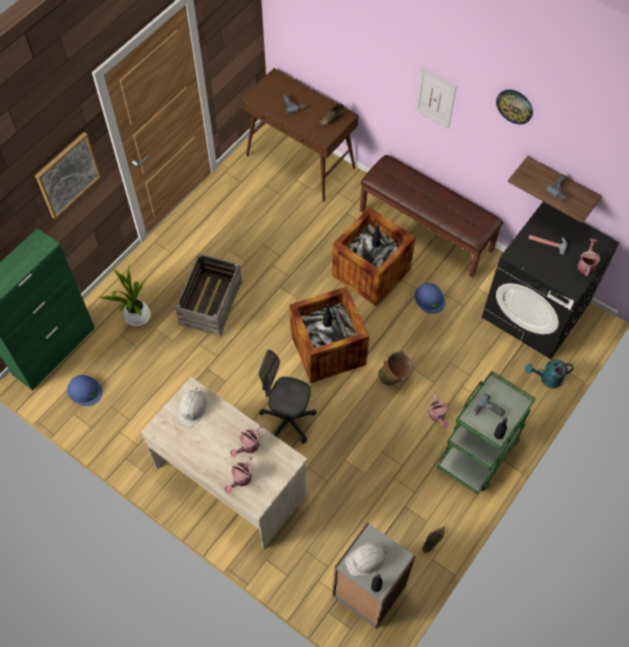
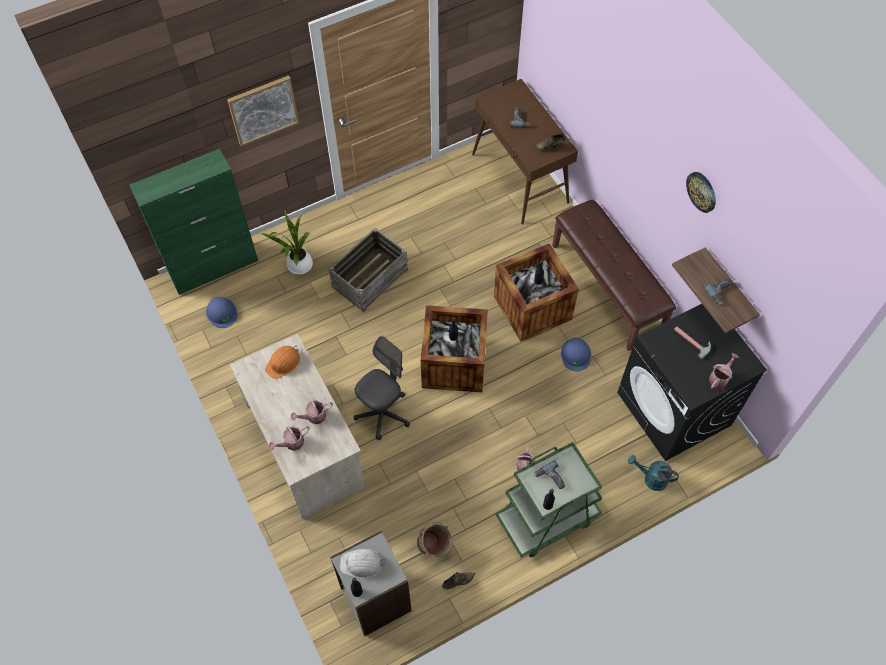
camera: 25 degrees right, 0 degrees up
(192, 408) = (283, 363): white hard hat -> orange hard hat
(287, 421) = (383, 414): grey office chair -> grey office chair turned 90 degrees clockwise
(394, 379) = (502, 416): green bucket -> green bucket (434, 549)
(435, 98) = (640, 158): picture -> none

